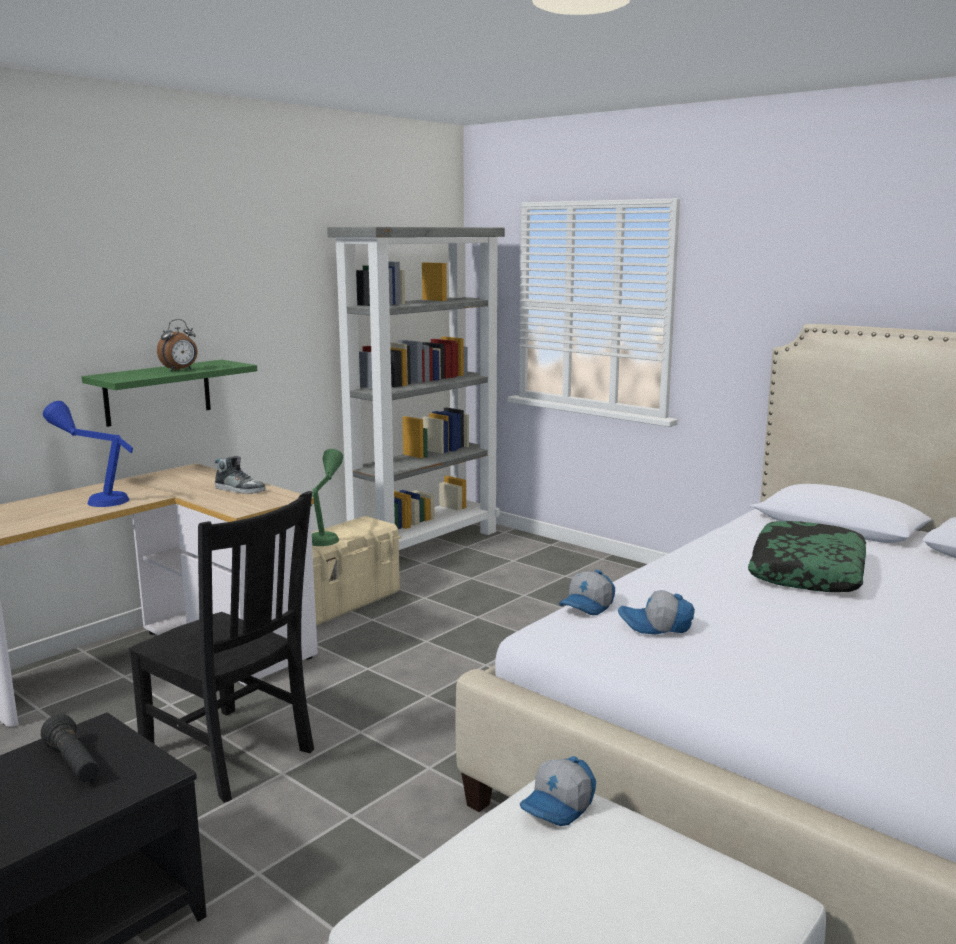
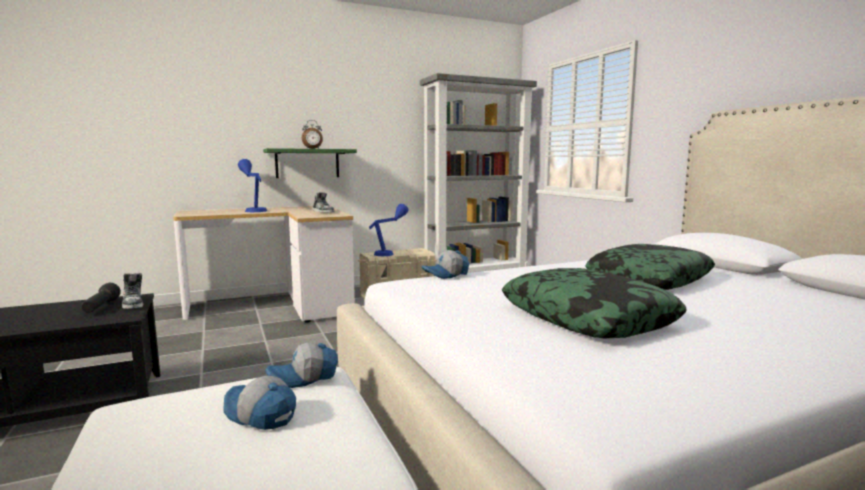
camera: 25 degrees right, 5 degrees down
(118, 742) = (133, 303): none -> shoe
(231, 754) = (258, 349): black chair -> none
(326, 535) = (389, 252): green table lamp -> blue table lamp
(656, 626) = (472, 286): cap -> cap (259, 415)
(827, 655) = (587, 317): none -> pillow

